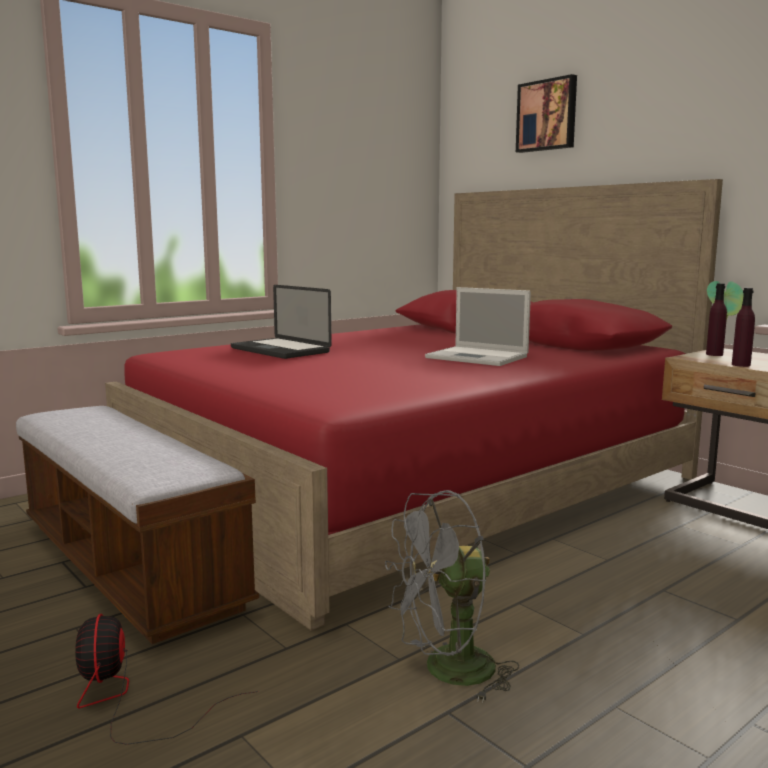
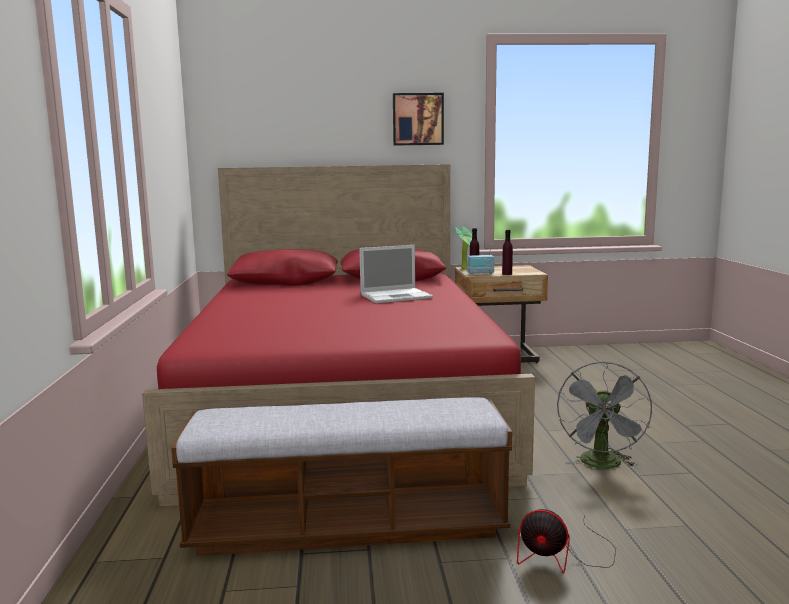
camera: 55 degrees left, 0 degrees up
(280, 350) = (265, 321): laptop -> none
(547, 115) = (307, 110): picture -> picture (417, 119)
(707, 358) = (480, 273): none -> radio

